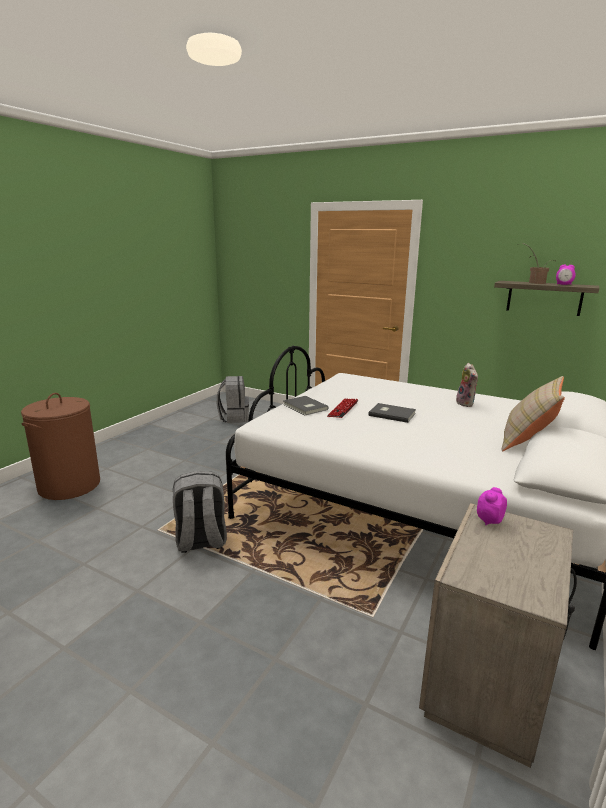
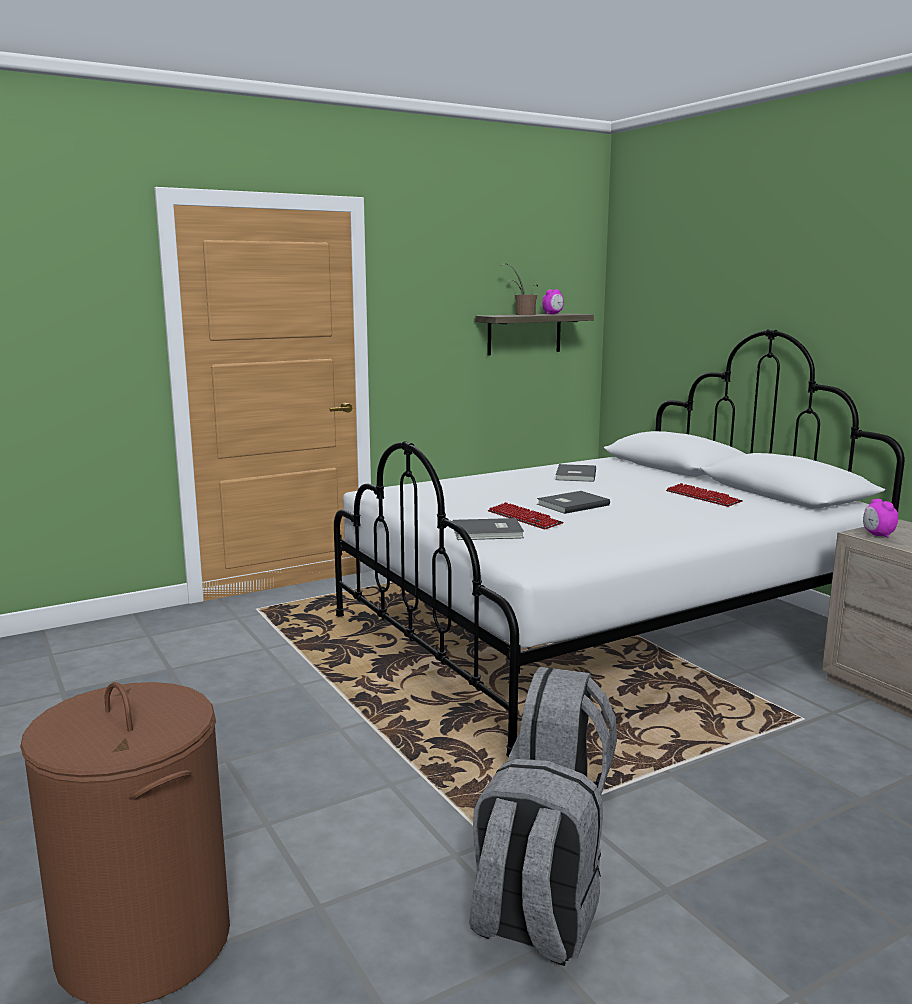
camera: 60 degrees left, 5 degrees down
(234, 418) = (105, 670): grey backpack -> grey backpack (532, 926)
(466, 403) = (574, 475): plush toy -> grey book
(481, 444) = (703, 497): none -> keyboard
(527, 441) = (708, 484): beige pillow -> none

